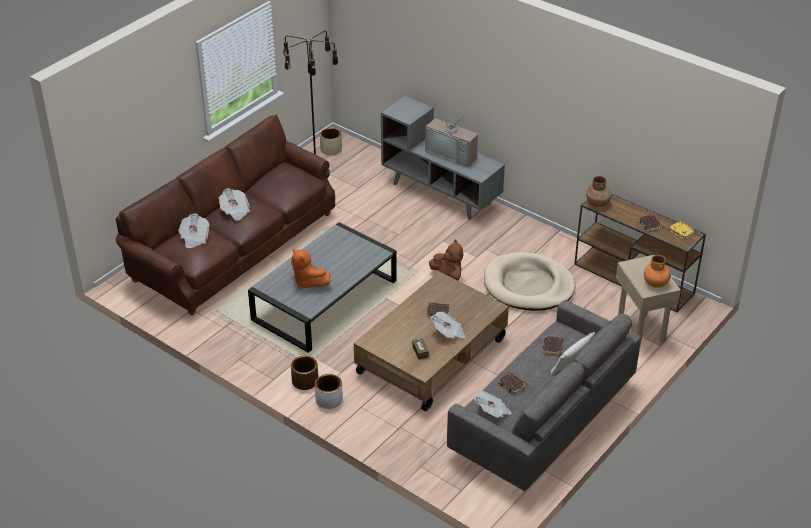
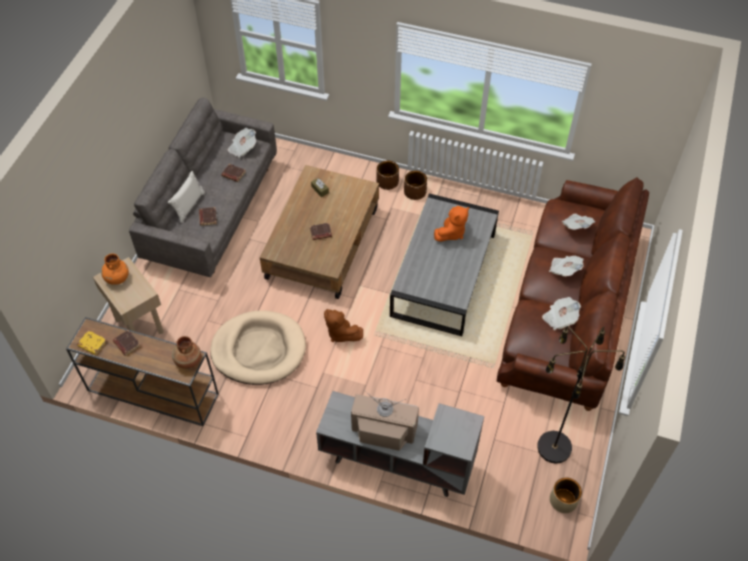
camera: 160 degrees right, 15 degrees up
(308, 282) = (451, 233): orange plush toy -> orange plush toy turned 105 degrees clockwise
(329, 400) = (387, 182): white planter -> brown planter
(448, 333) = (303, 214): newspaper -> newspaper (559, 318)

